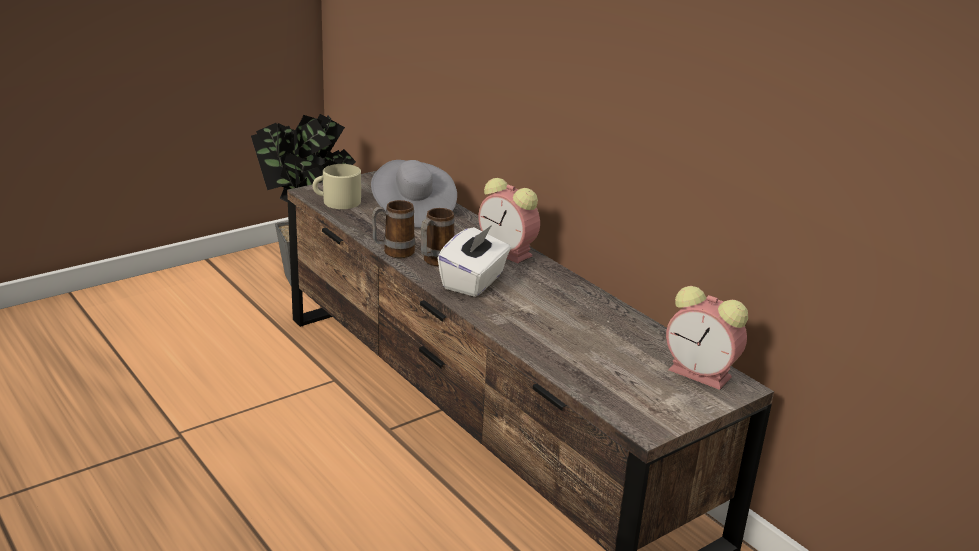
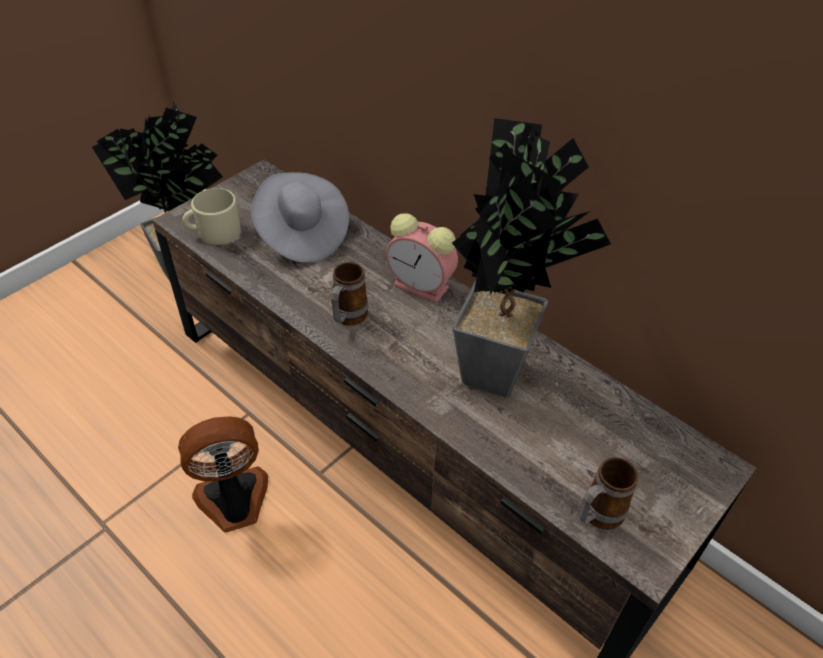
camera: 10 degrees left, 20 degrees up
(302, 436) = (234, 502): none -> fan
(393, 253) = (297, 311): mug -> mug (596, 516)
(474, 281) = (398, 344): white tissue box -> none
(561, 304) = (501, 366): none -> potted plant
(702, 374) = (678, 455): alarm clock -> none

